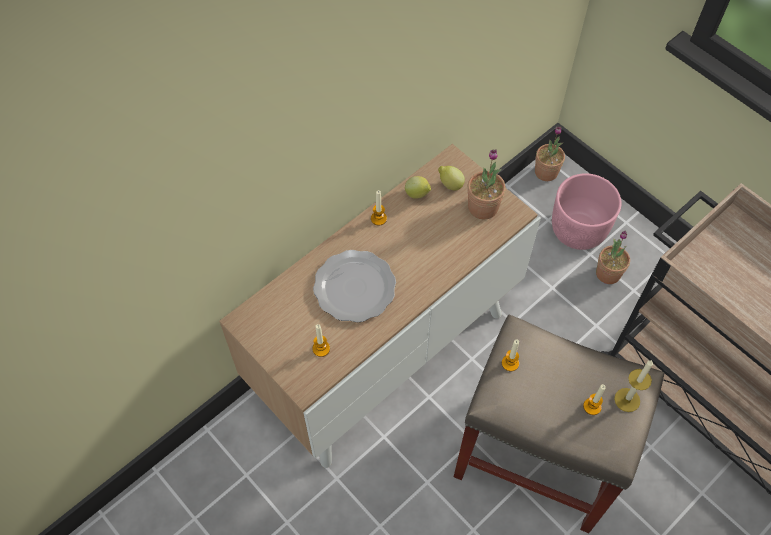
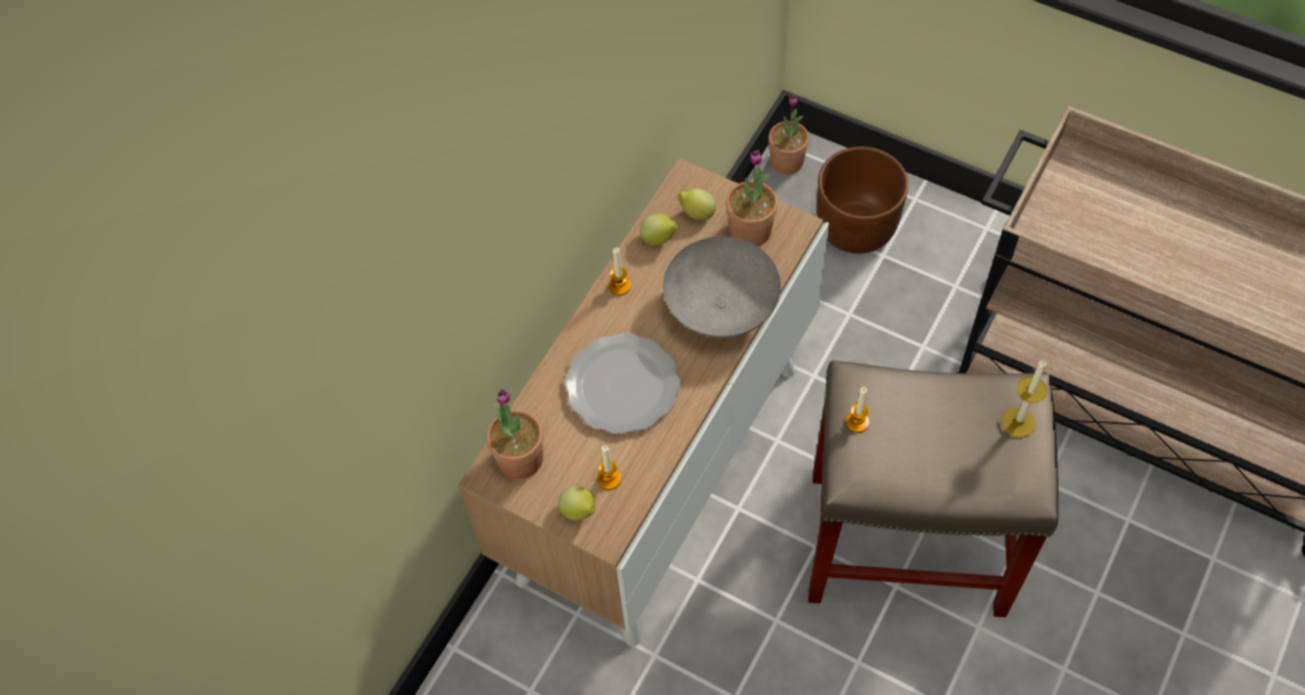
camera: 15 degrees left, 0 degrees up
(292, 365) = (579, 512): none -> lemon
(442, 256) = (721, 310): none -> grey bowl
(578, 230) = (857, 227): pink planter -> brown planter
(592, 406) = (978, 444): candle -> none
(608, 273) = (914, 273): potted plant -> potted plant (520, 459)

